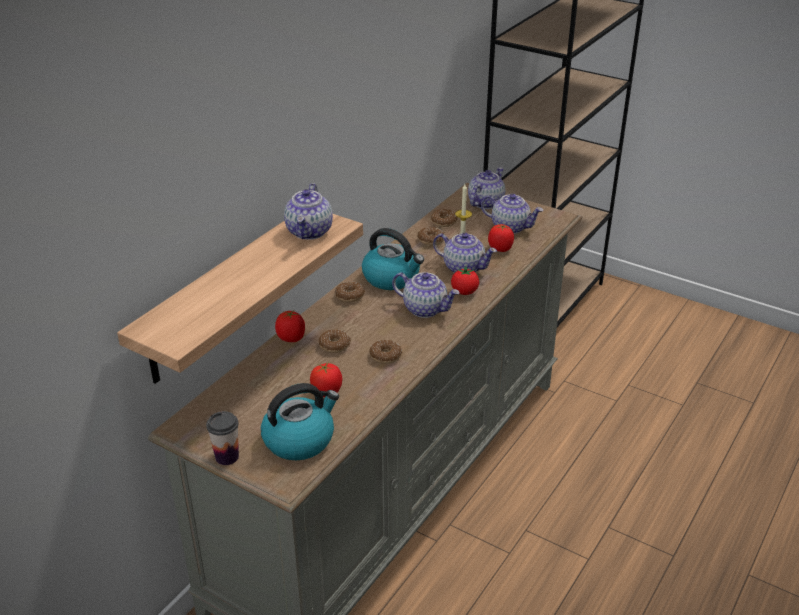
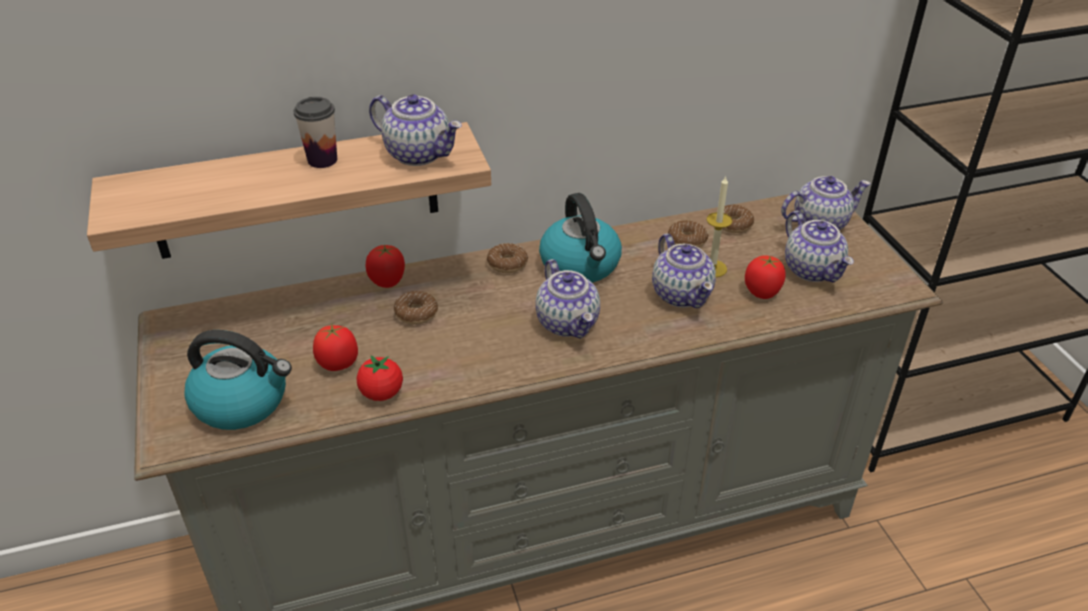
camera: 40 degrees right, 5 degrees up
(227, 457) = (162, 378): cup -> cup (322, 160)
(310, 232) = (419, 154): teapot -> teapot turned 105 degrees counterclockwise
(385, 356) = (450, 356): donut -> none
(464, 292) = (642, 326): tomato -> tomato (382, 393)

